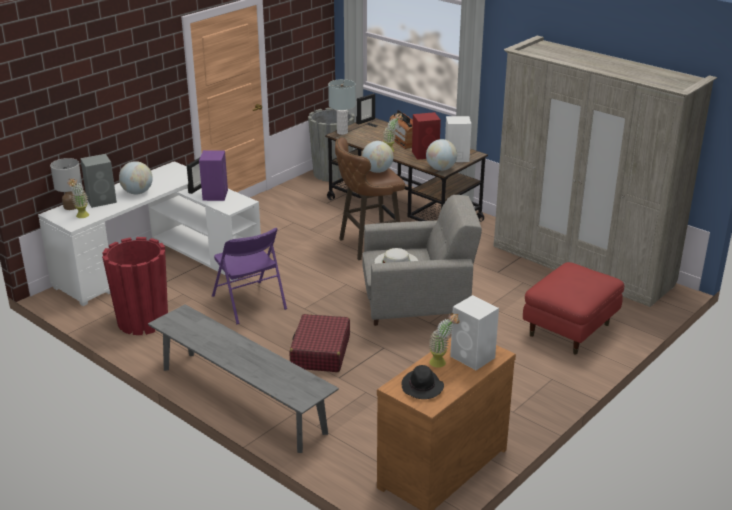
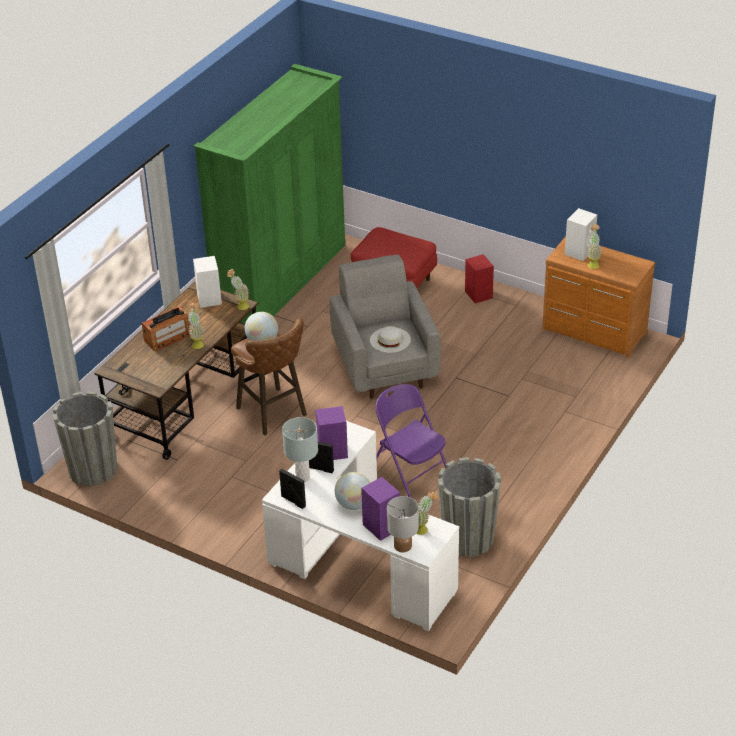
camera: 100 degrees left, 10 degrees up
(102, 200) = (380, 526): grey speaker -> purple speaker
(143, 321) = (468, 538): red planter -> grey planter
(242, 399) = (561, 443): grey bench -> none
(248, 302) = (410, 473): purple chair -> purple chair turned 90 degrees counterclockwise
(320, 352) = (476, 412): red suitcase -> none
(342, 132) = (150, 386): grey table lamp -> grey table lamp (302, 478)
(365, 121) = (112, 373): picture frame -> picture frame (293, 501)
(422, 387) = (625, 268): black hat -> none
(426, 154) = (204, 319): red speaker -> red speaker (478, 294)
(441, 169) = (240, 306): globe -> potted plant
(582, 265) = (282, 280): beige wardrobe -> green wardrobe

